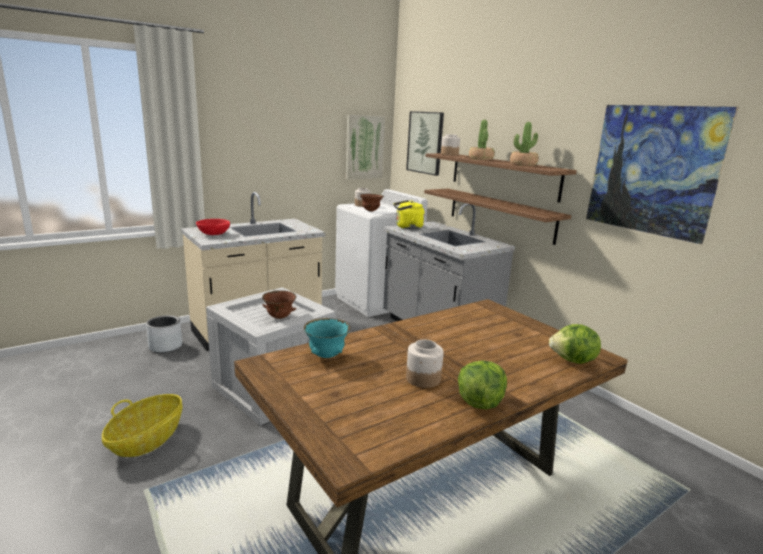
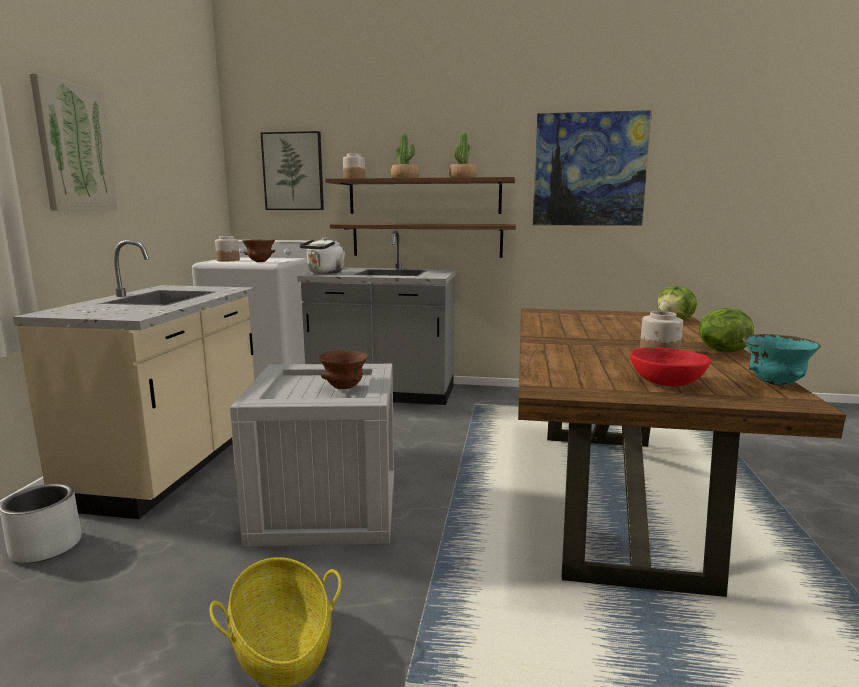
camera: 45 degrees left, 5 degrees down
(214, 234) = (108, 311): red bowl -> red bowl (667, 383)
(326, 355) = (564, 366): turquoise bowl -> turquoise bowl (774, 383)
(364, 147) = (203, 182): picture -> picture (74, 148)
(407, 227) = (324, 273): yellow kettle -> white kettle

